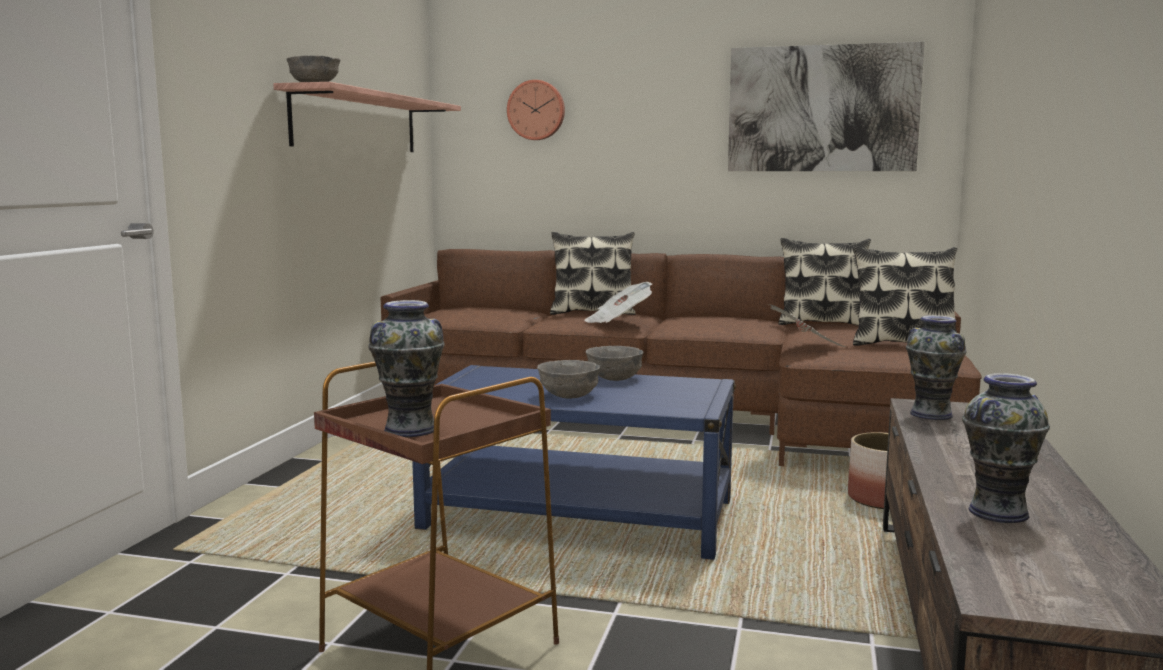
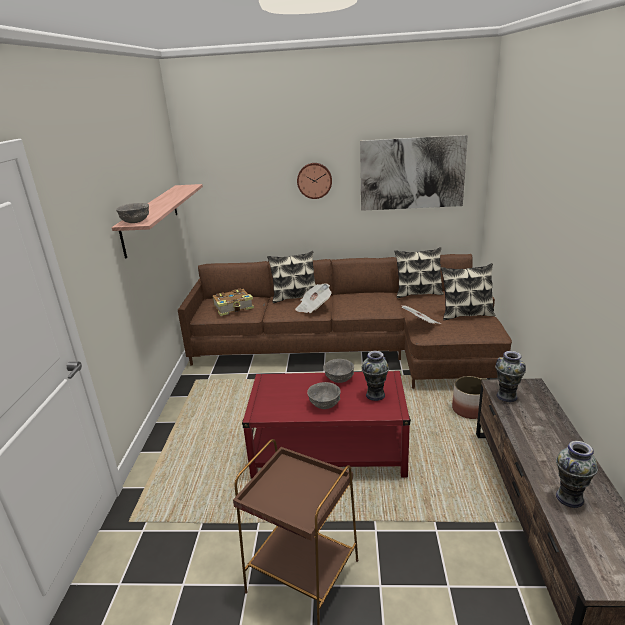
camera: 10 degrees left, 15 degrees up
(410, 430) = (288, 503): vase -> vase (375, 395)
(481, 313) = (234, 307): none -> book
(536, 110) = (246, 180): wall clock -> wall clock (314, 180)
(579, 515) = (329, 450): blue coffee table -> red coffee table

